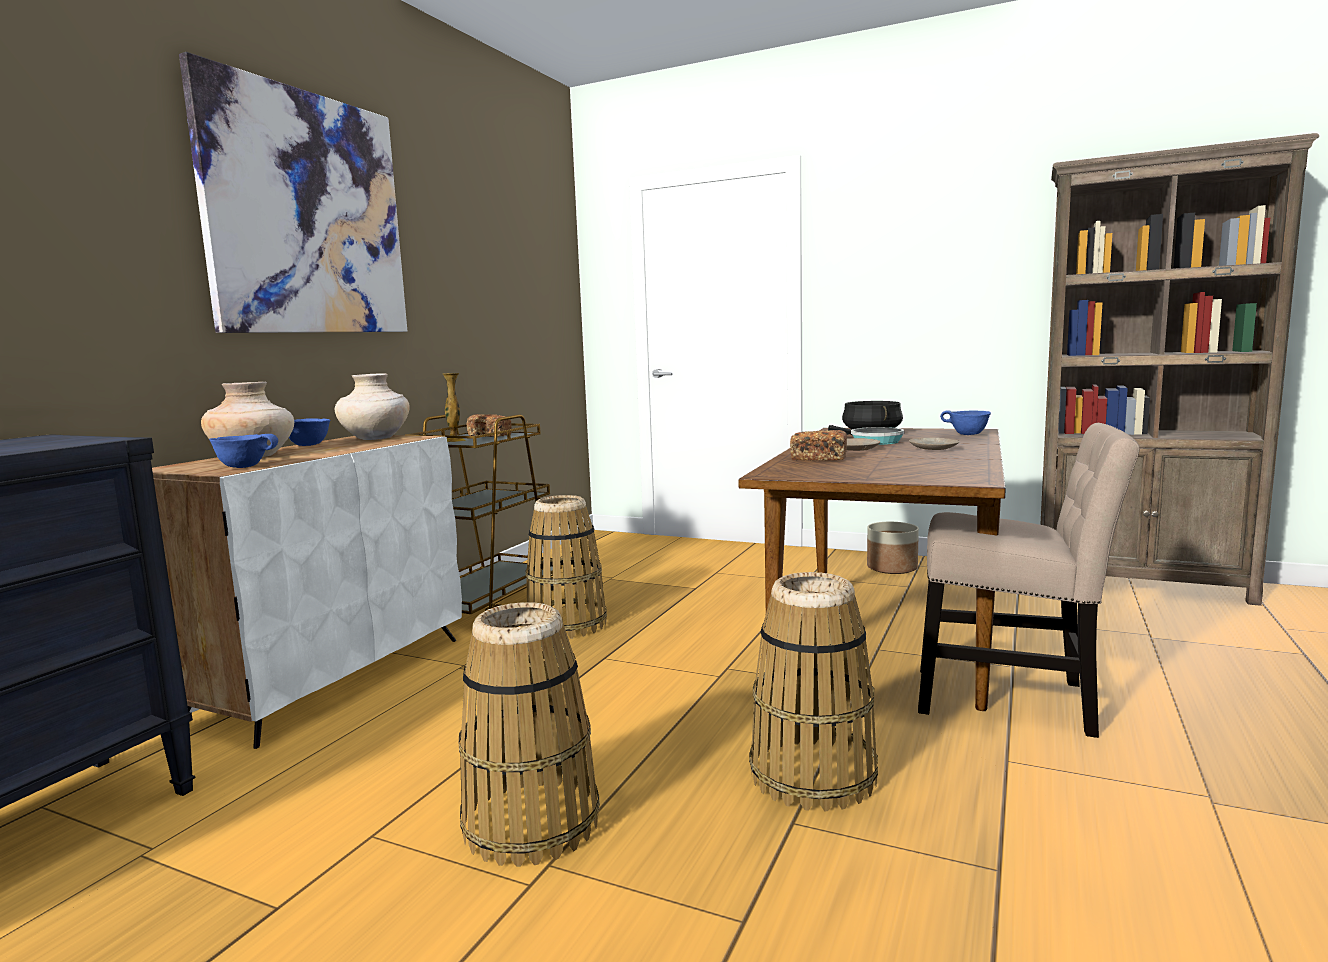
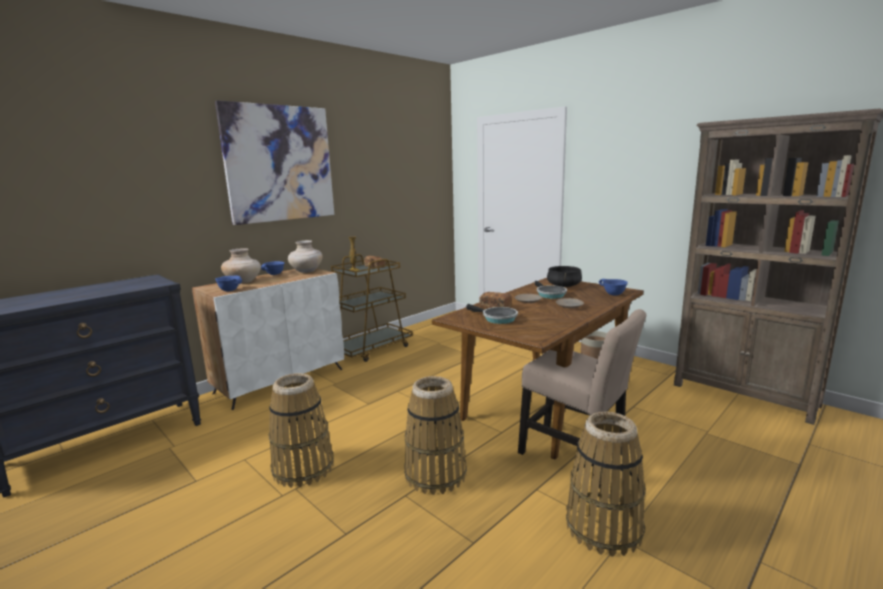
camera: 20 degrees right, 5 degrees up
(567, 624) = (396, 368): basket -> basket (604, 527)
(851, 468) = (497, 318): none -> frying pan

